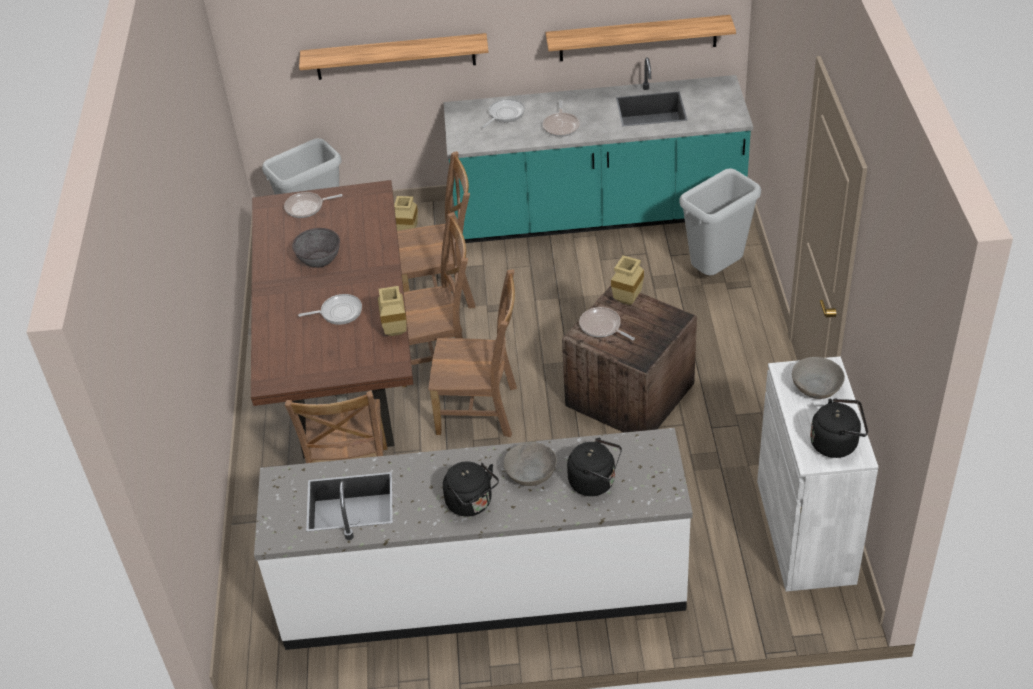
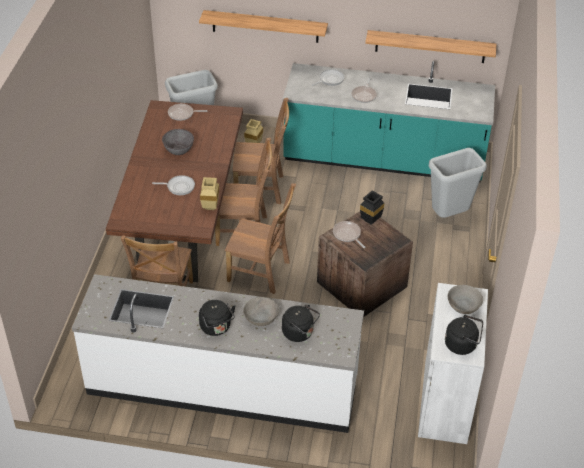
camera: 10 degrees right, 0 degrees up
(627, 299) = (370, 220): beige vase -> black vase

